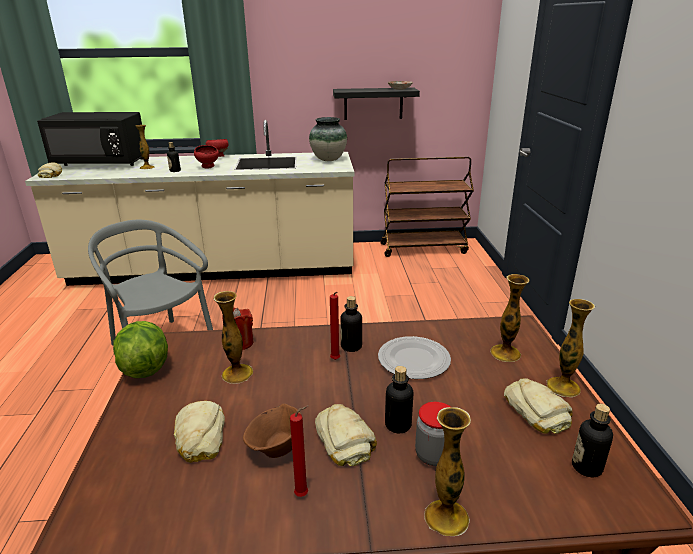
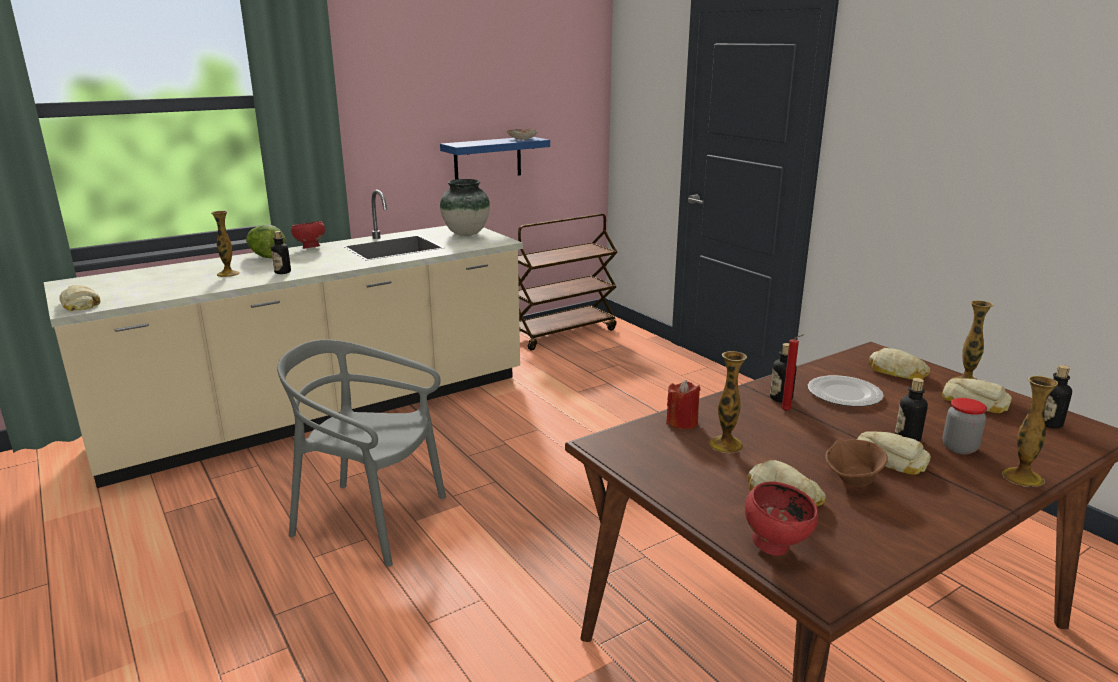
camera: 30 degrees left, 5 degrees down
(101, 163) = (134, 278): black microwave -> none
(145, 366) = (629, 465): lettuce -> lettuce (266, 257)
(208, 167) = (323, 262): red bowl -> red bowl (776, 547)
(303, 495) = (922, 499): red candle -> none
(373, 103) = (487, 159): black shelf -> blue shelf
(505, 353) = (897, 372): vase -> bread

